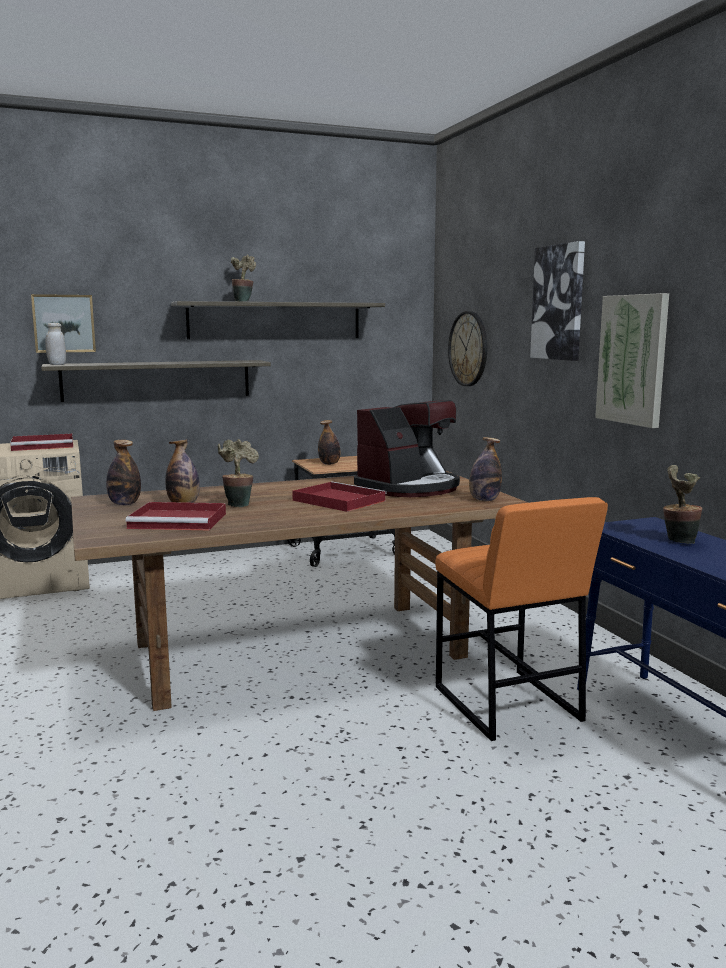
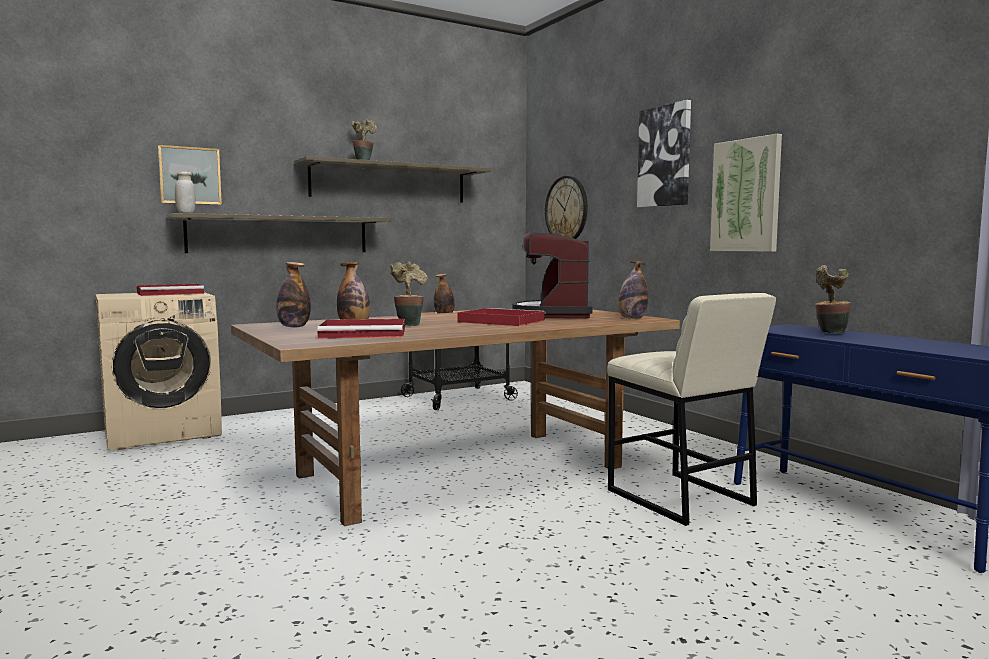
camera: 10 degrees left, 5 degrees down
(409, 488) = (555, 314): coffee machine -> coffee machine turned 150 degrees clockwise
(509, 705) = (682, 498): orange chair -> beige chair

